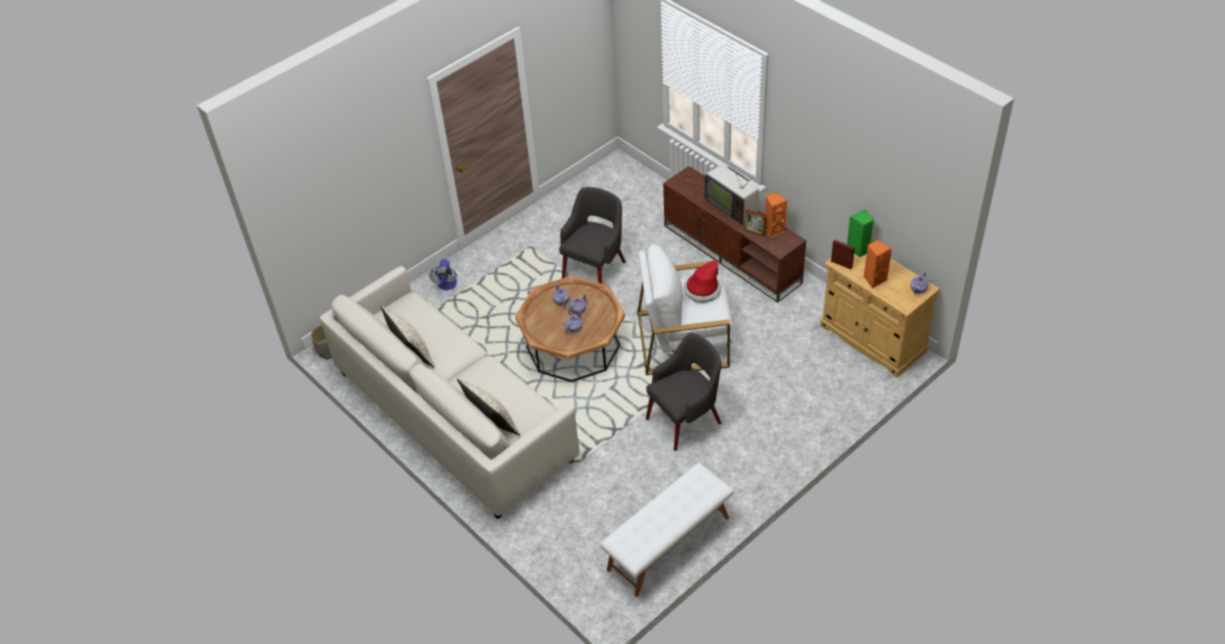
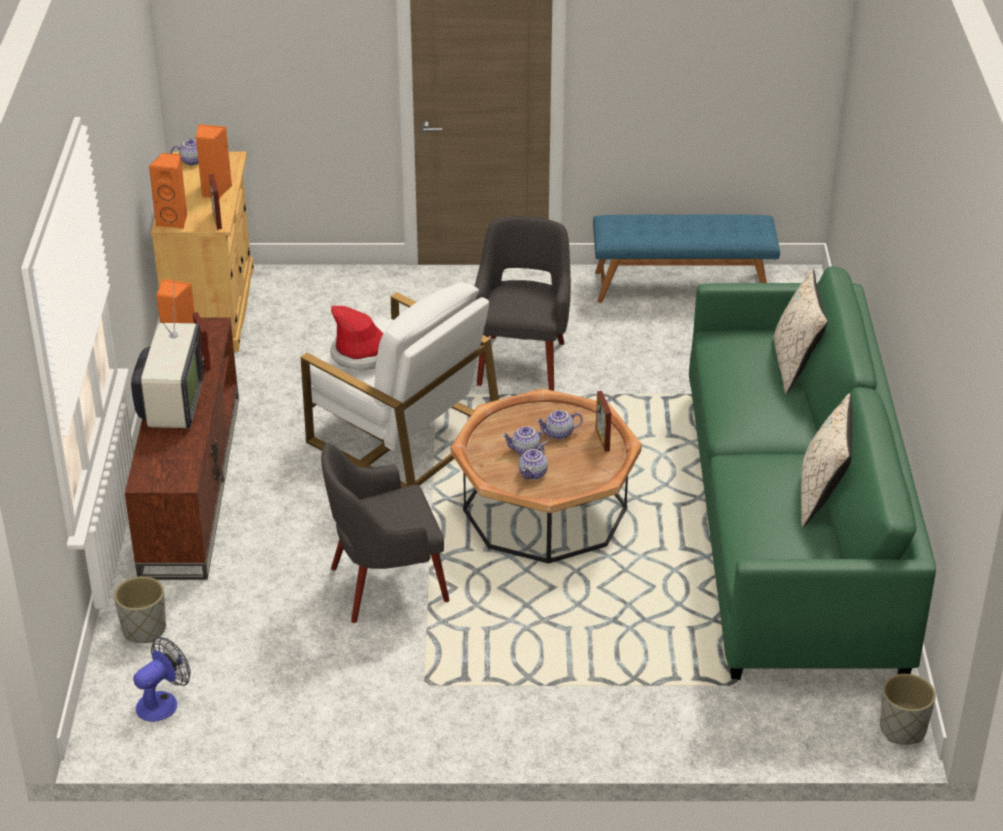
camera: 140 degrees left, 10 degrees down
(447, 286) = (621, 710): fan -> fan (163, 702)
(453, 416) = (792, 527): white sofa -> green sofa
(551, 338) = (602, 440): none -> picture frame
(658, 196) = (144, 629): none -> grey planter
(669, 544) = (682, 286): white bench -> blue bench
(685, 420) = (522, 362): grey armchair -> grey armchair turned 90 degrees clockwise
(858, 250) = (174, 221): green speaker -> orange speaker

